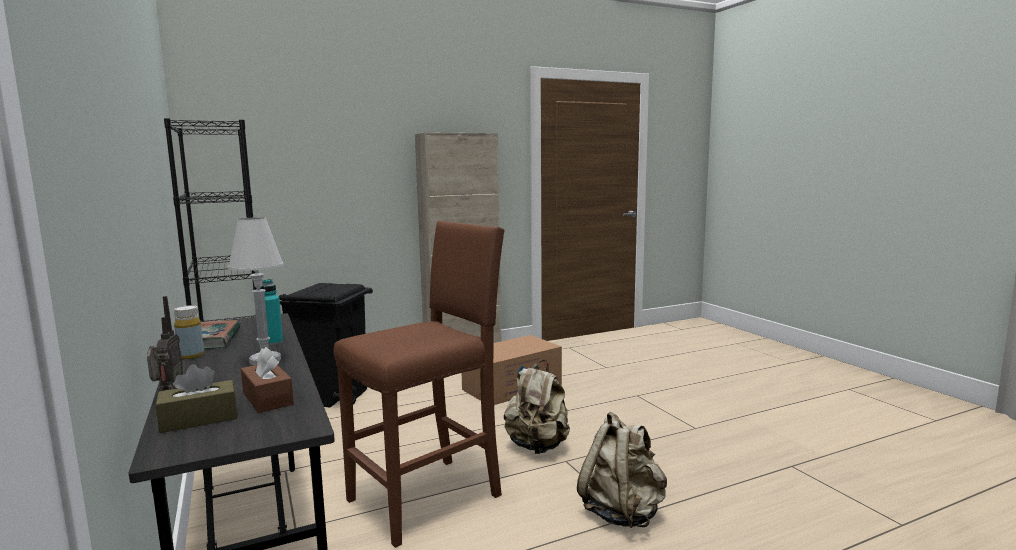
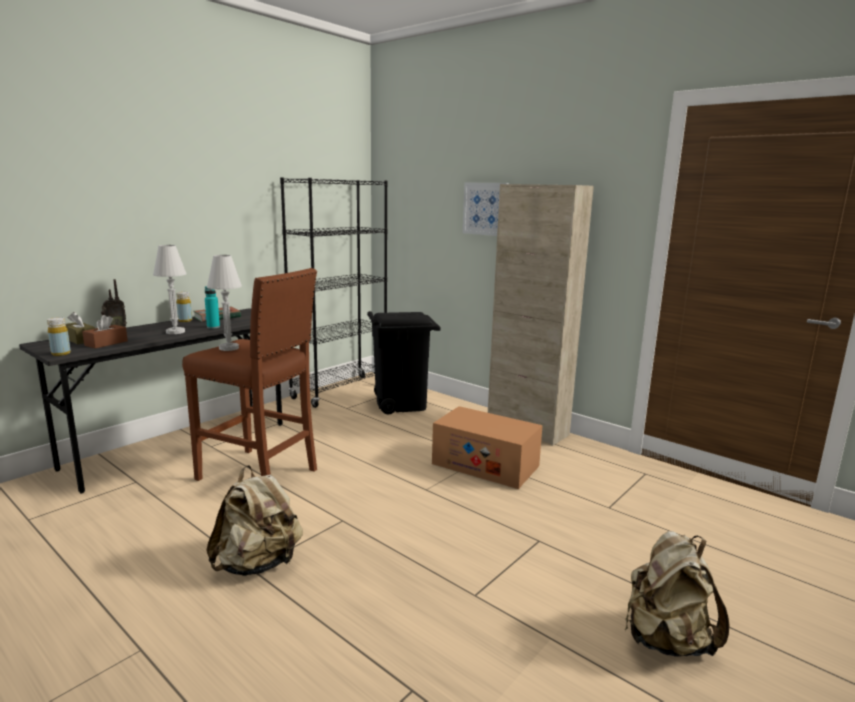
camera: 65 degrees right, 5 degrees up
(293, 426) = (61, 353): none -> yellow bottle
(373, 159) = (485, 209): none -> picture
(391, 343) = (229, 348): none -> white table lamp
(538, 446) = (363, 502): beige backpack -> beige backpack (666, 640)

